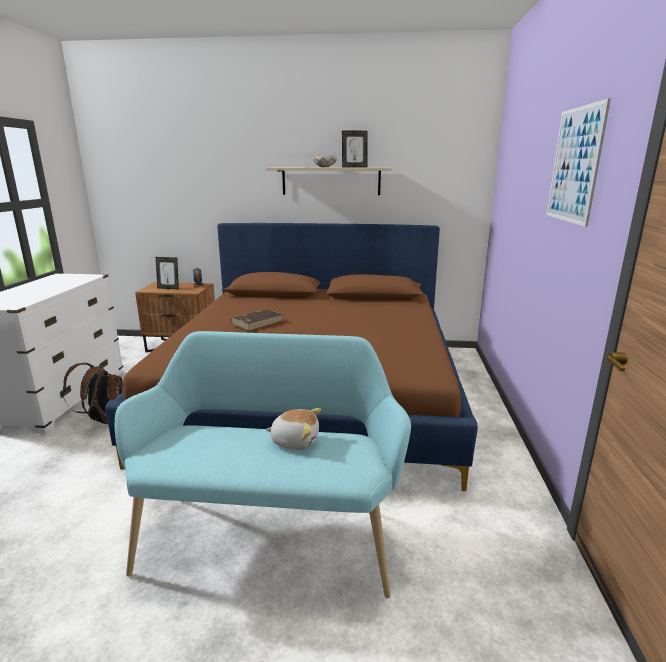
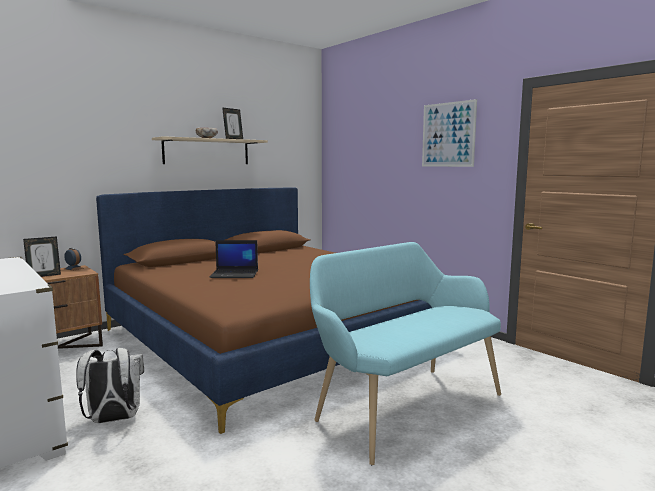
camera: 45 degrees left, 10 degrees down
(103, 420) = (113, 420): brown backpack -> white backpack
(257, 322) = (235, 274): brown book -> laptop
(295, 441) = (421, 316): plush toy -> none

